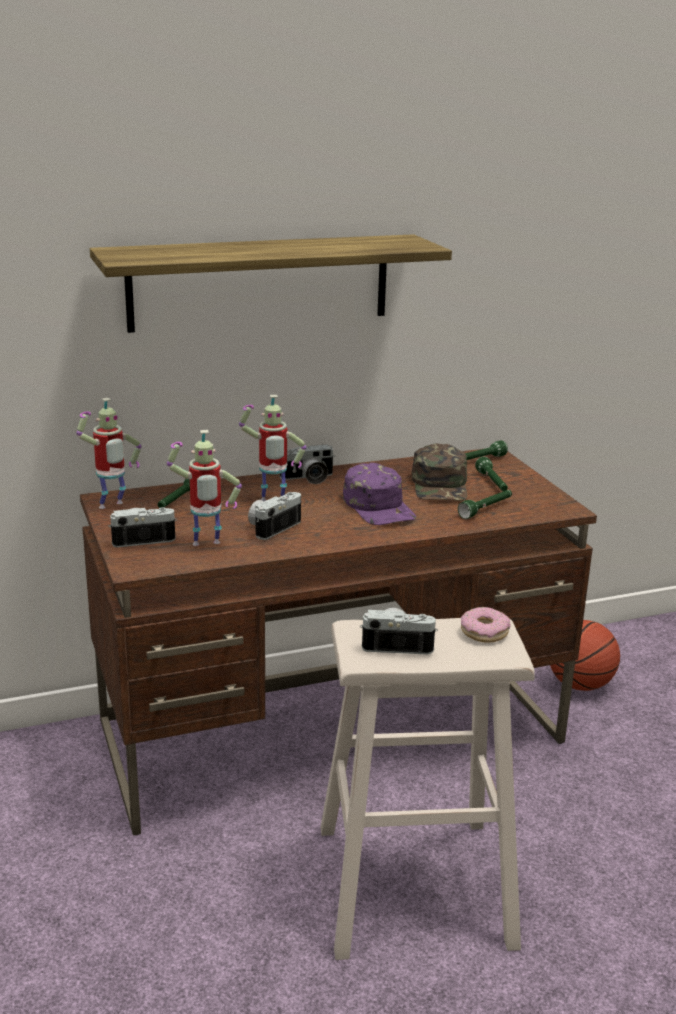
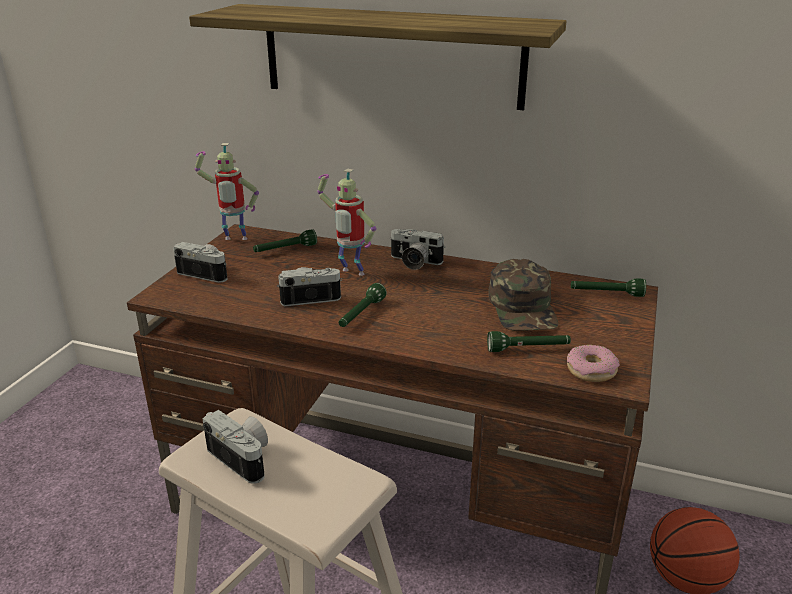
camera: 40 degrees right, 5 degrees up
(206, 545) = (236, 294): toy robot -> none
(379, 507) = (429, 309): purple cap -> none
(440, 485) = (523, 307): green cap -> green cap turned 45 degrees counterclockwise
(484, 632) = (339, 486): donut -> donut (591, 370)
(492, 483) = (582, 323): green flashlight -> green flashlight (361, 314)

